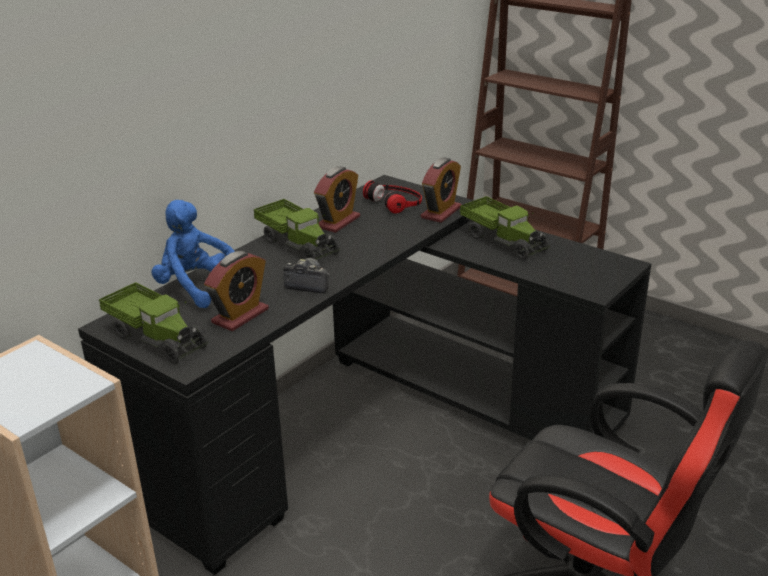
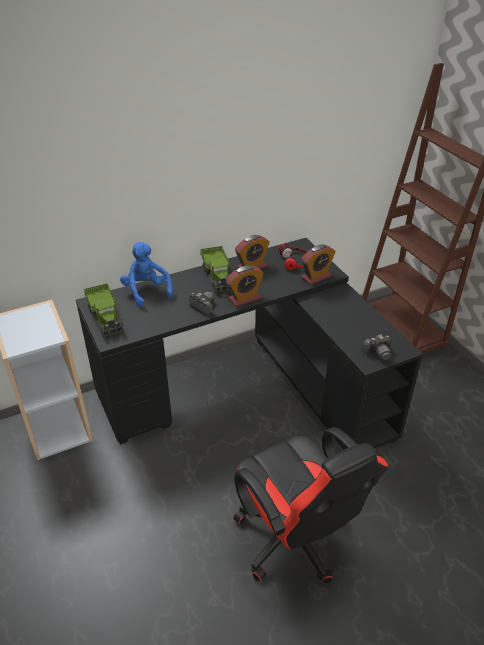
camera: 25 degrees right, 10 degrees up
(240, 316) = (154, 317): alarm clock -> alarm clock (244, 298)
(504, 241) = (343, 308): toy truck -> none
(597, 277) = (378, 353): none -> camera

